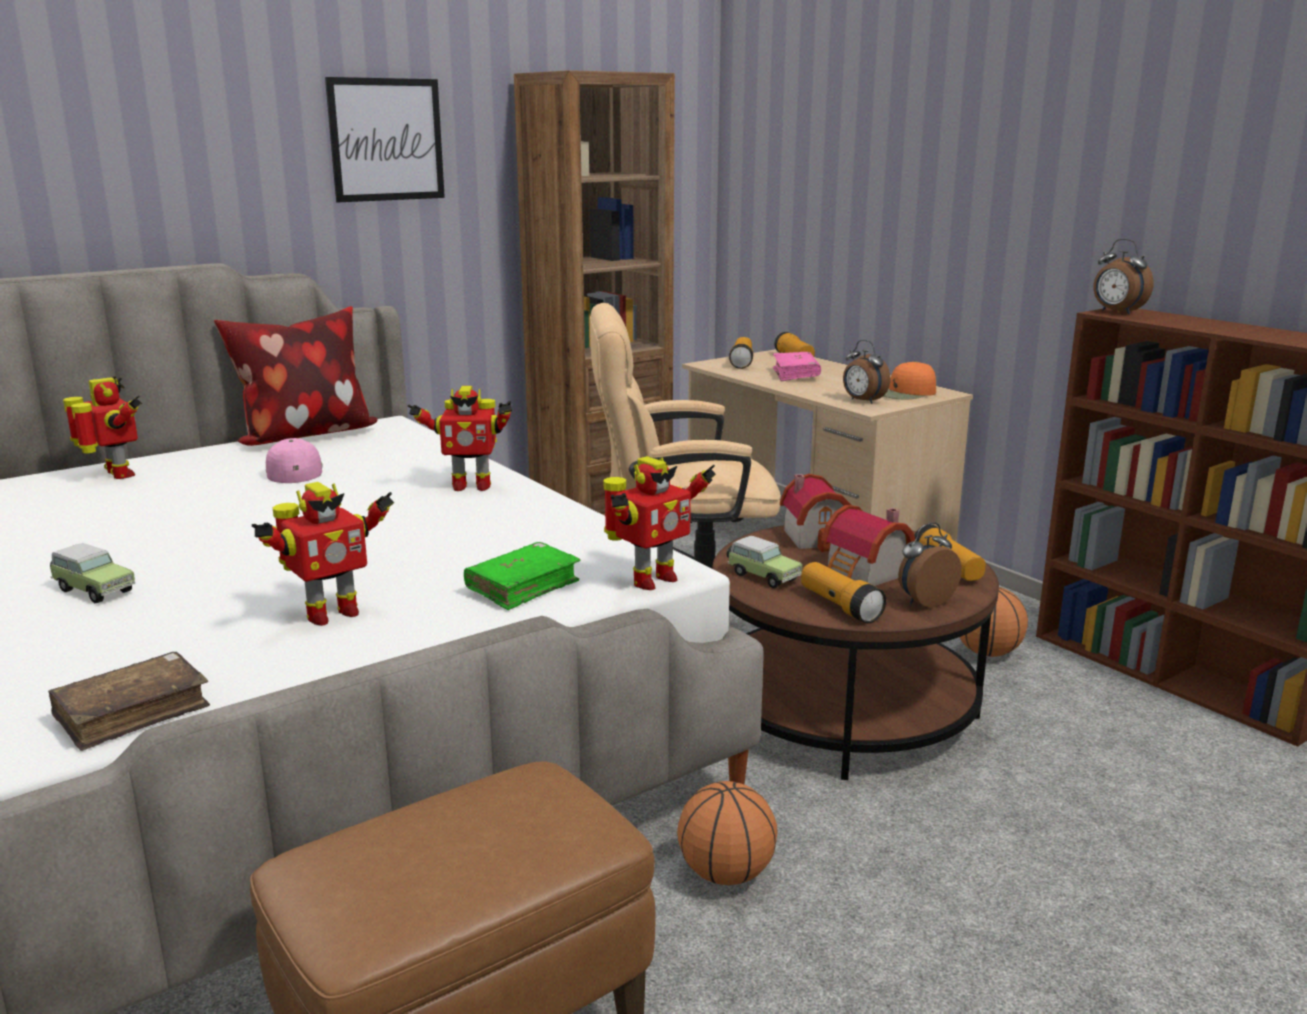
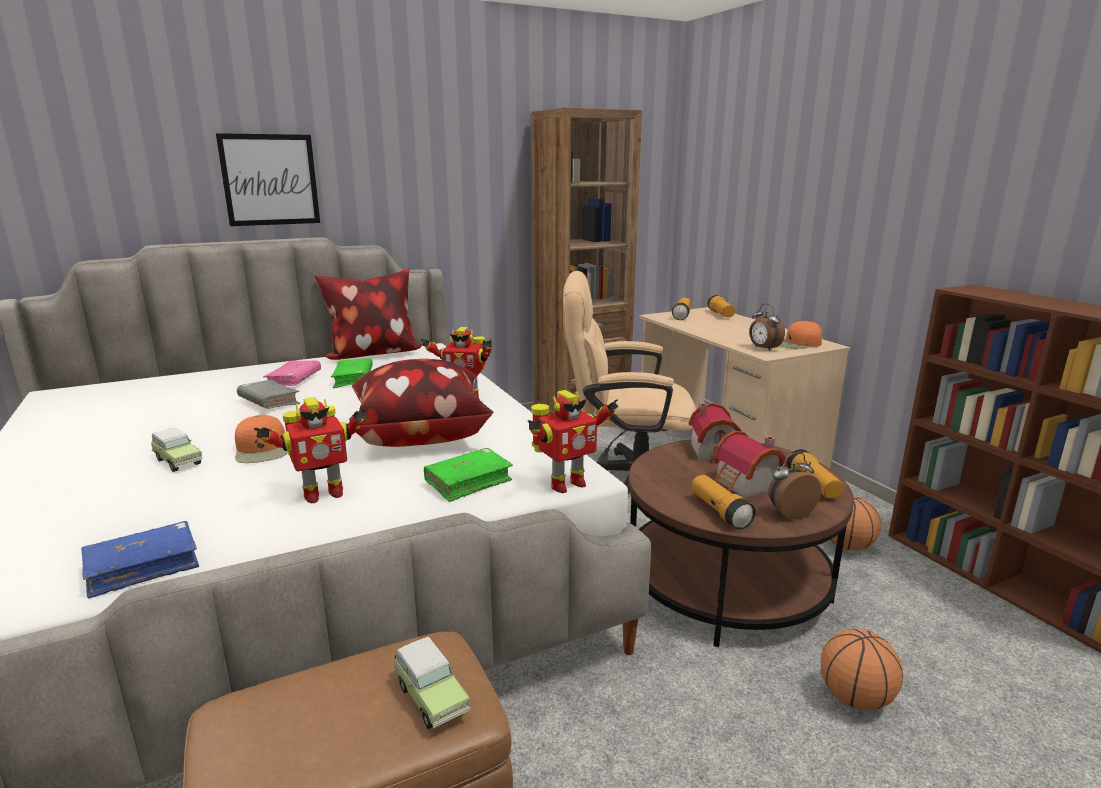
camera: 10 degrees right, 0 degrees up
(117, 475) = (242, 376): toy robot -> none
(132, 713) = (143, 568): brown book -> blue book
(183, 508) = (269, 402): none -> grey book
(212, 568) = (262, 450): none -> orange cap
(294, 471) = (353, 379): pink cap -> green book
(386, 140) = (440, 156): picture -> picture (270, 180)
(429, 536) = (419, 435): none -> pillow
(726, 874) = (605, 722): basketball -> basketball (854, 698)
(762, 576) = (664, 481): toy car -> toy car (430, 697)
(795, 374) = (718, 326): pink book -> pink book (294, 381)
(1116, 312) = (969, 289): alarm clock -> none

